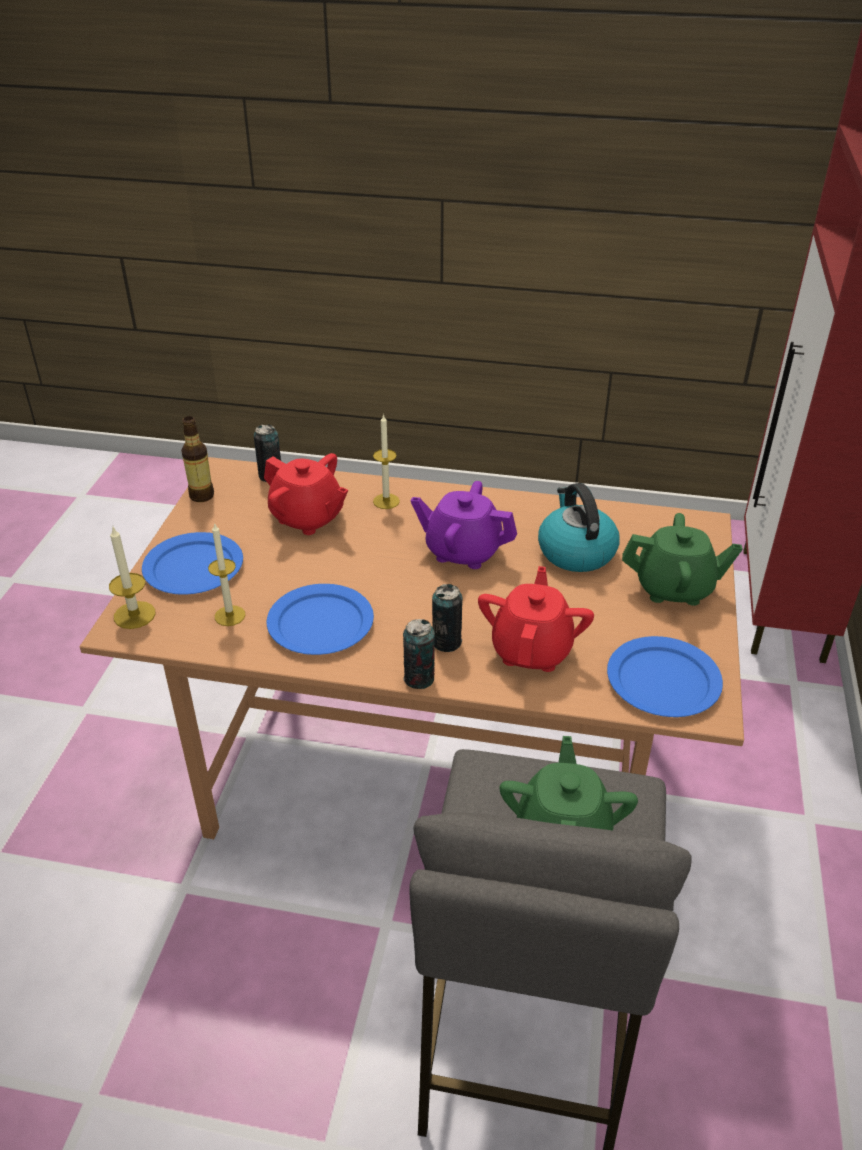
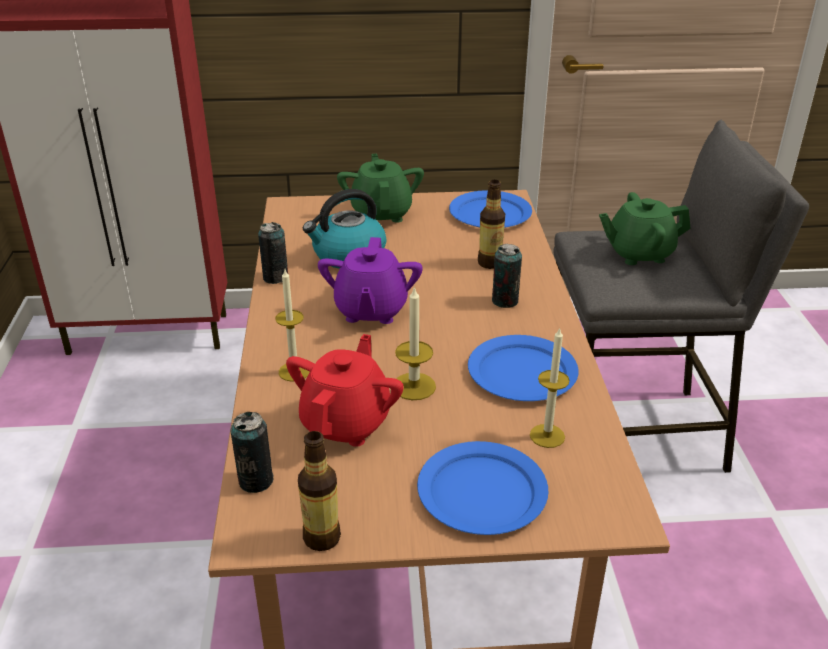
camera: 105 degrees left, 5 degrees down
(134, 615) = (592, 514): candle -> candle (414, 386)
(419, 678) = (557, 307): can -> can (275, 278)
(532, 650) = (490, 263): red teapot -> bottle

